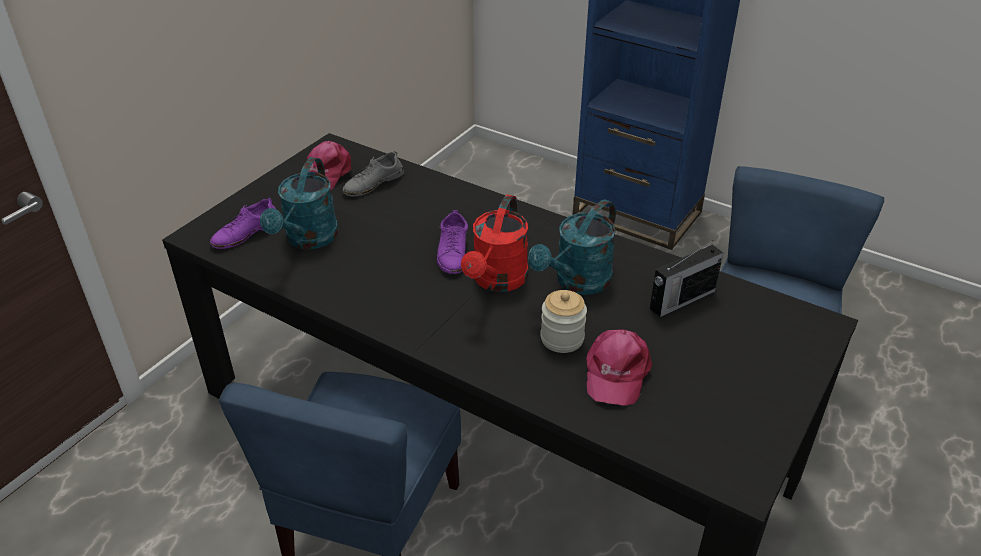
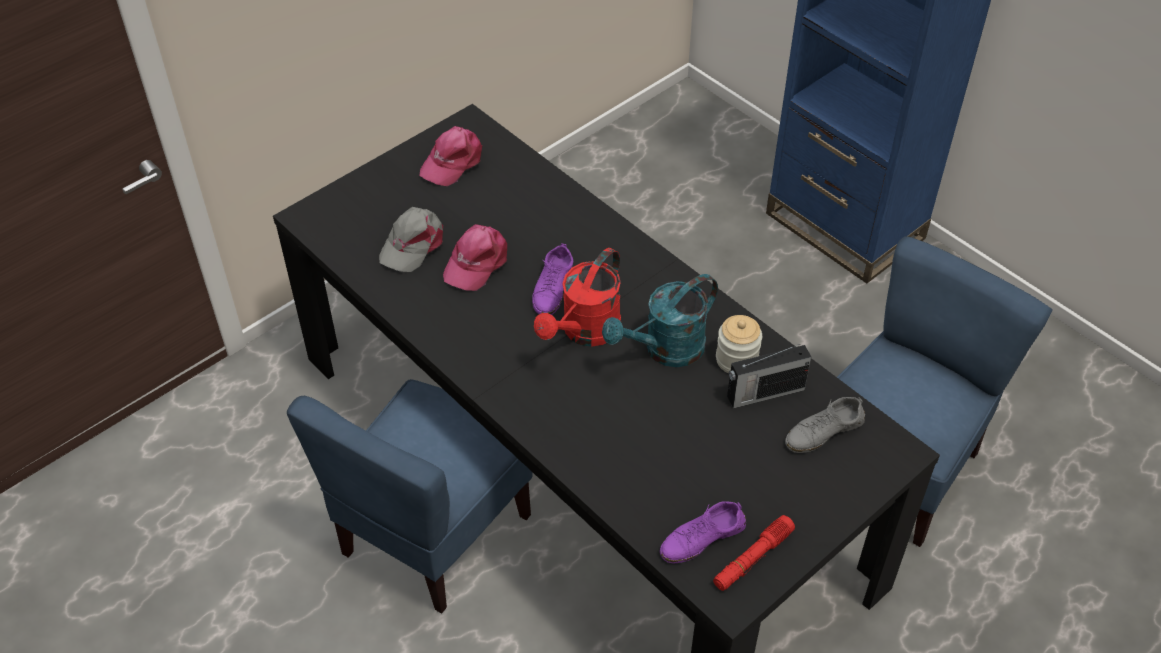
camera: 15 degrees right, 10 degrees up
(246, 233) = (355, 223): purple shoe -> purple shoe (702, 538)
(308, 240) = (413, 244): turquoise watering can -> grey cap
(373, 183) = (499, 183): grey shoe -> grey shoe (823, 431)
(562, 338) = (624, 412): jar -> jar (736, 359)
(616, 372) = (662, 460): pink cap -> pink cap (476, 262)
(743, 441) = (752, 558): none -> red flashlight

